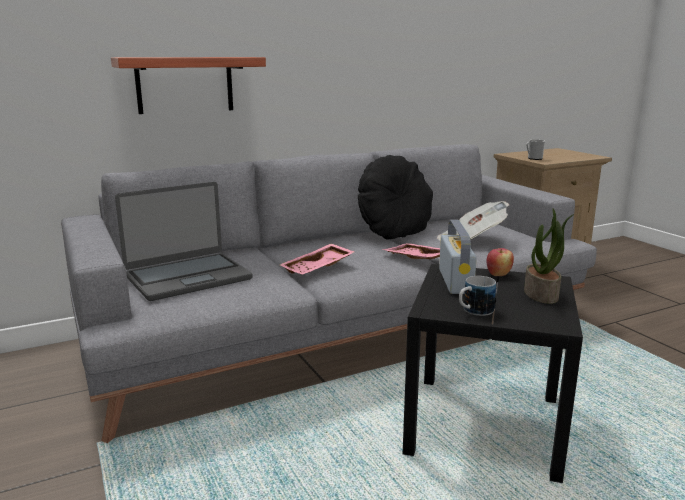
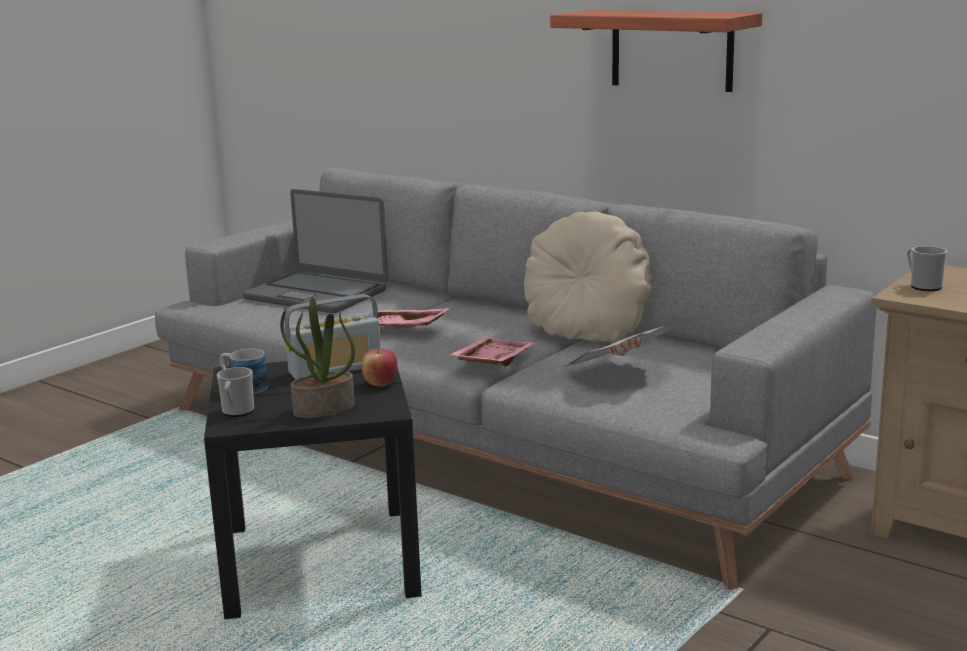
camera: 65 degrees right, 0 degrees up
(185, 84) = (440, 78): shelf -> shelf (671, 50)
(394, 235) = (587, 335): black pillow -> beige pillow
(532, 319) = (237, 412): none -> mug

